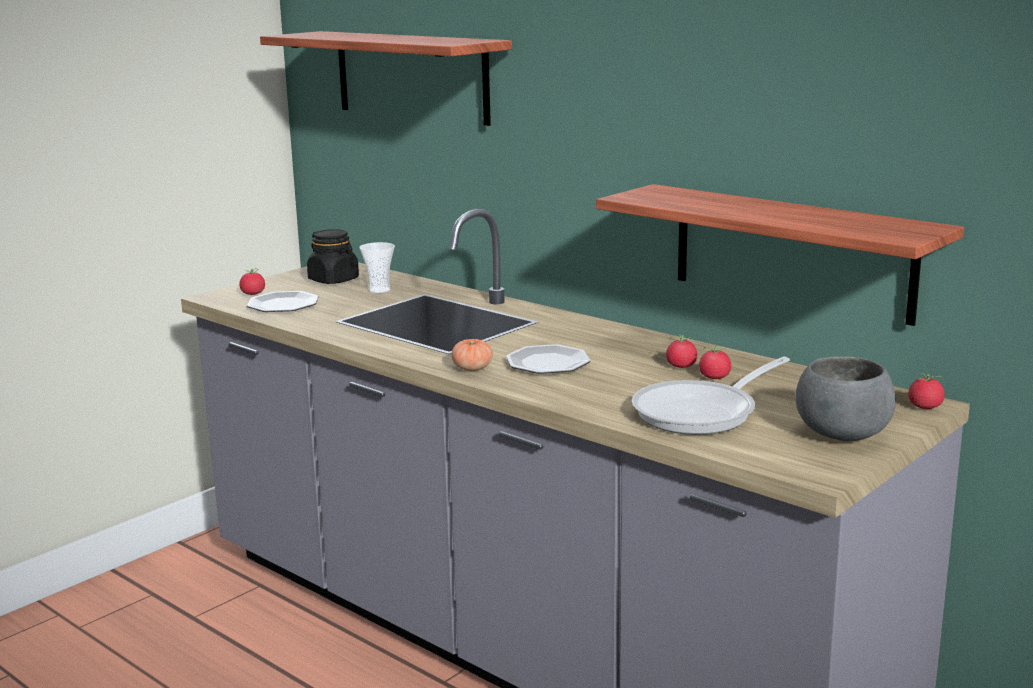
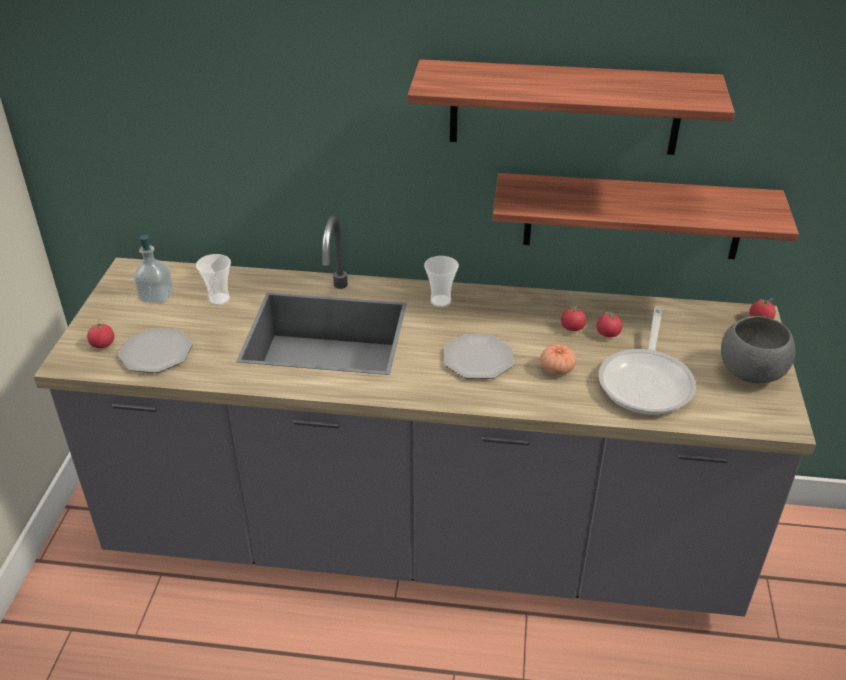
camera: 35 degrees left, 20 degrees up
(334, 280) = (156, 296): black jar -> soap dispenser
(411, 76) = (195, 84): shelf -> shelf (564, 107)
(472, 368) = (431, 388): tomato -> tomato (557, 369)
(573, 327) = (440, 301): none -> cup

